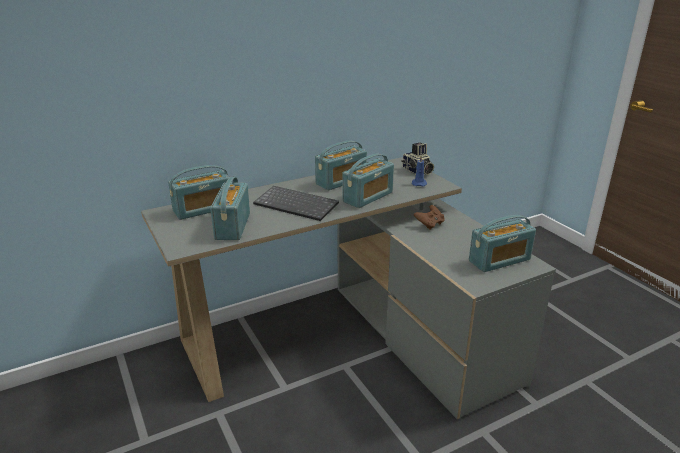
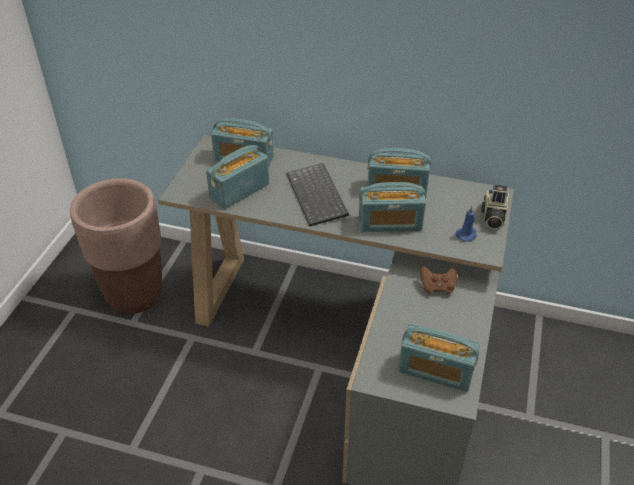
camera: 45 degrees right, 15 degrees up
(119, 419) = (134, 295): none -> brown planter

